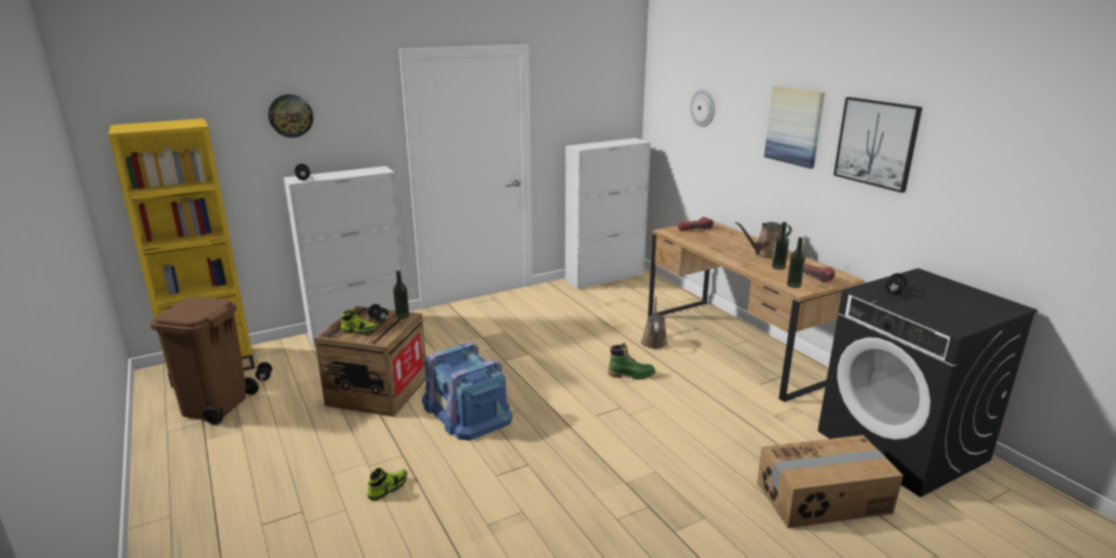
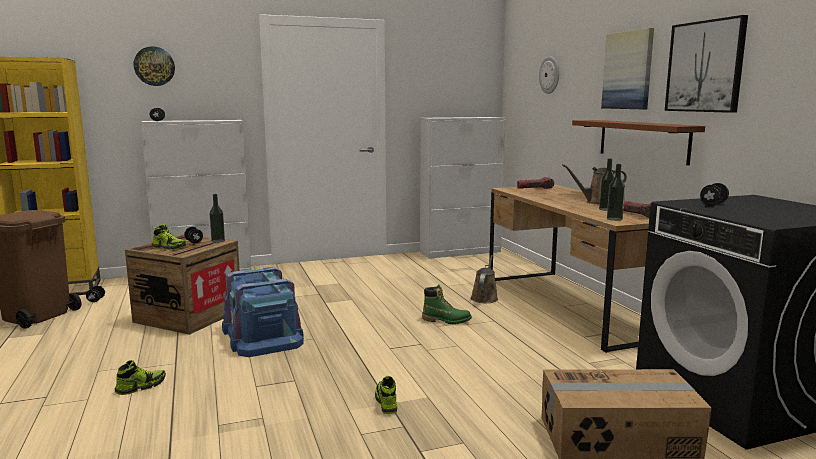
camera: 10 degrees right, 10 degrees down
(622, 482) = (386, 403): none -> shoe
(807, 196) = (642, 140): none -> brown shelf

